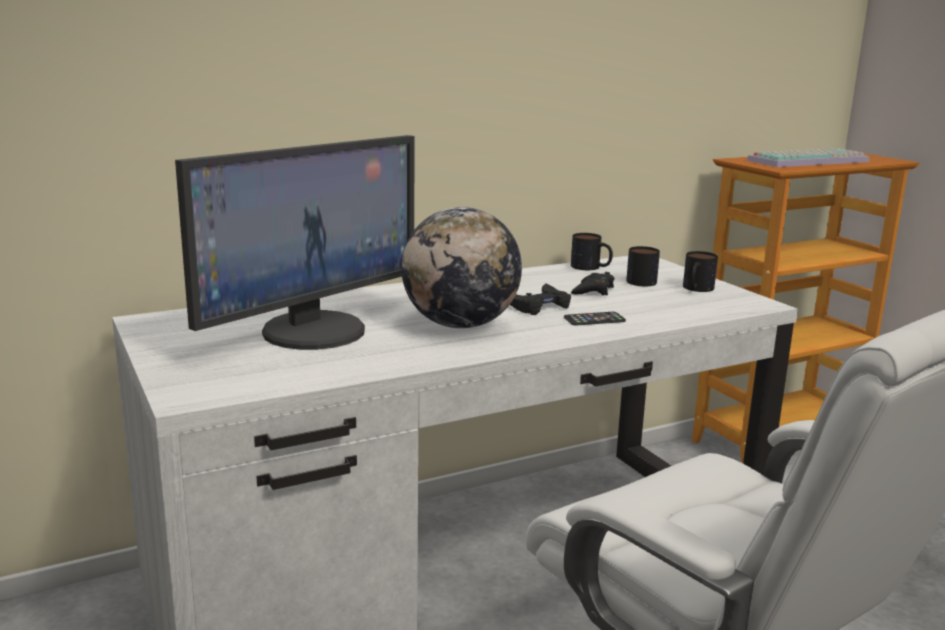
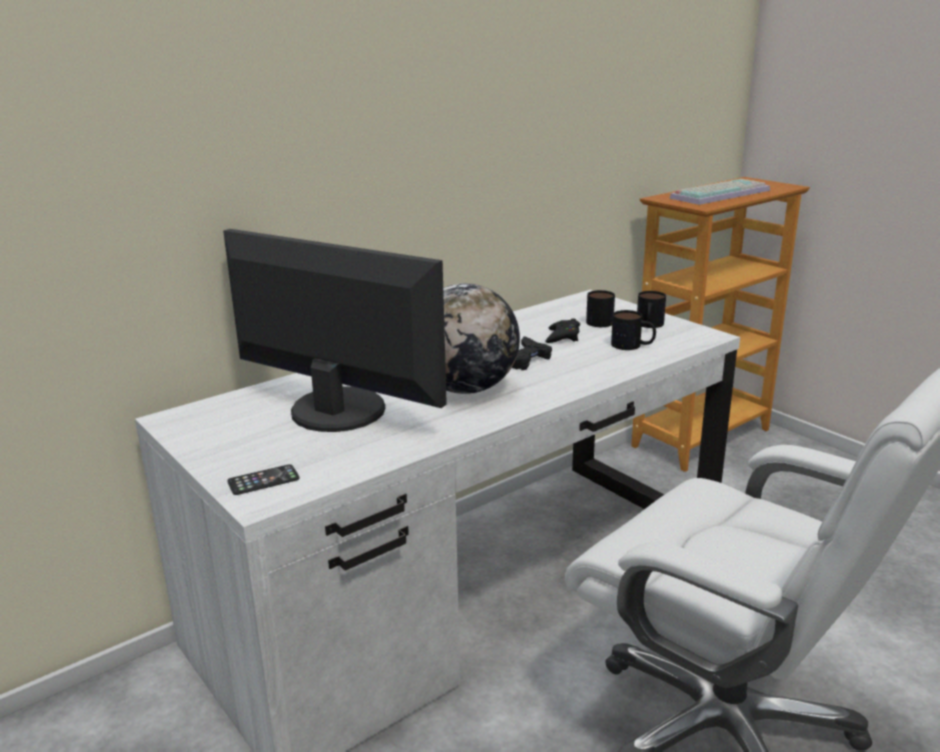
camera: 10 degrees left, 5 degrees up
(312, 331) = (336, 411): monitor -> monitor turned 90 degrees counterclockwise
(591, 267) = (549, 311): mug -> mug (633, 345)
(594, 319) = (578, 369): phone -> phone (263, 480)

